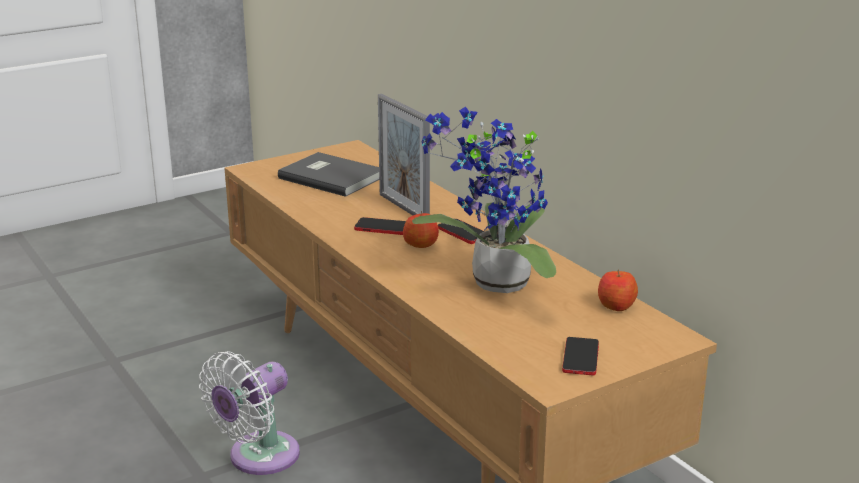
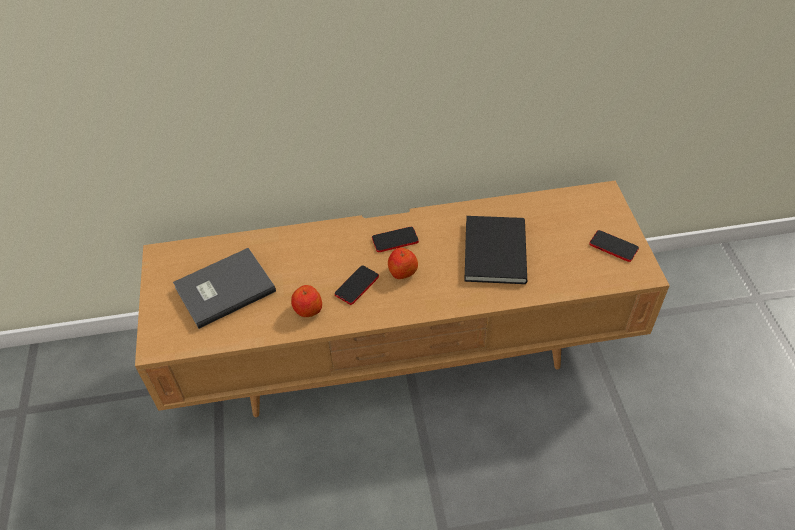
camera: 65 degrees left, 25 degrees up
(258, 458) = (435, 486): white fan -> none
(403, 208) = (326, 260): picture frame -> none
(494, 284) = (492, 252): potted plant -> black book
(616, 306) = (550, 204): apple -> apple (307, 309)

